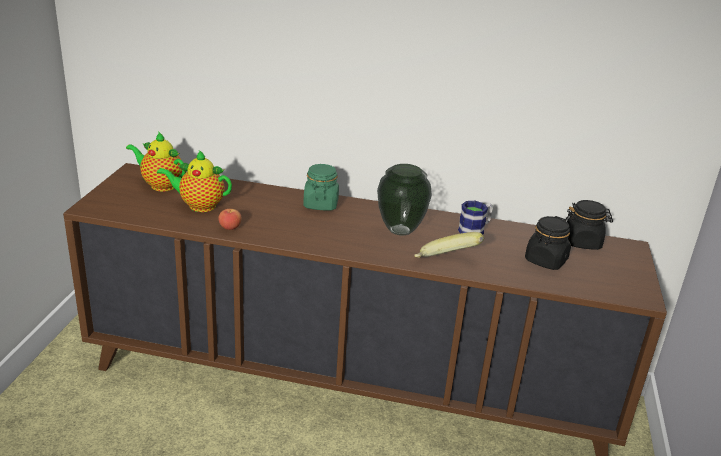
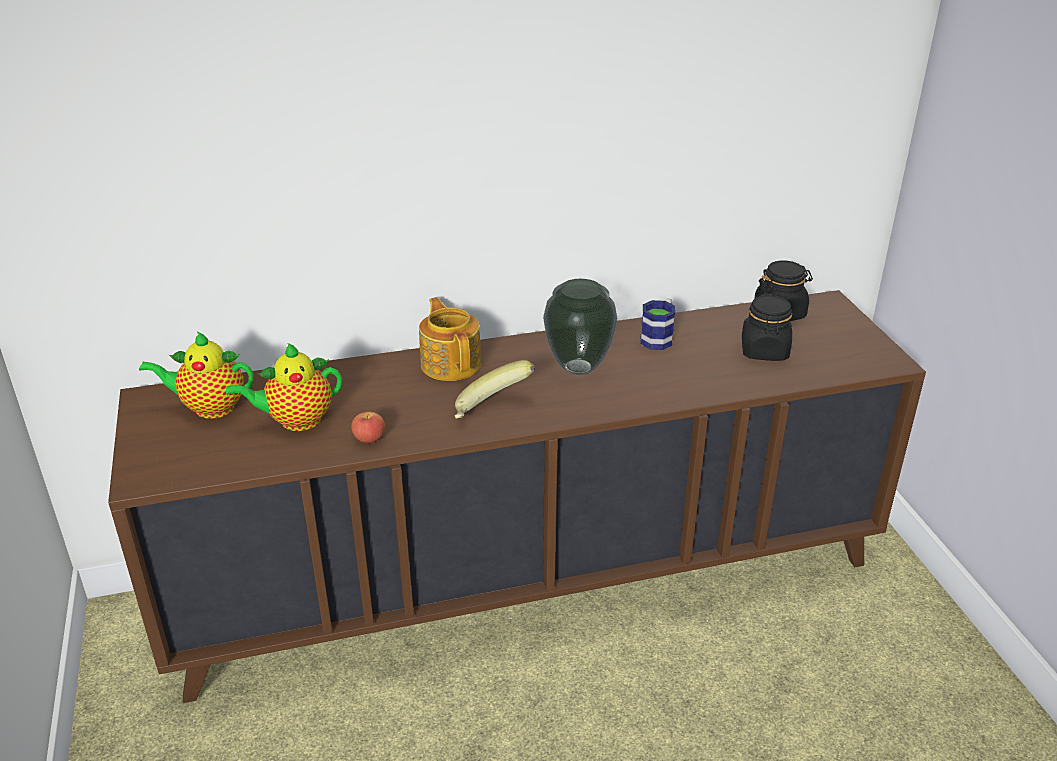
camera: 25 degrees left, 5 degrees up
(321, 204) = (451, 363): green jar -> teapot
(445, 262) = (665, 392): banana -> banana (492, 410)

